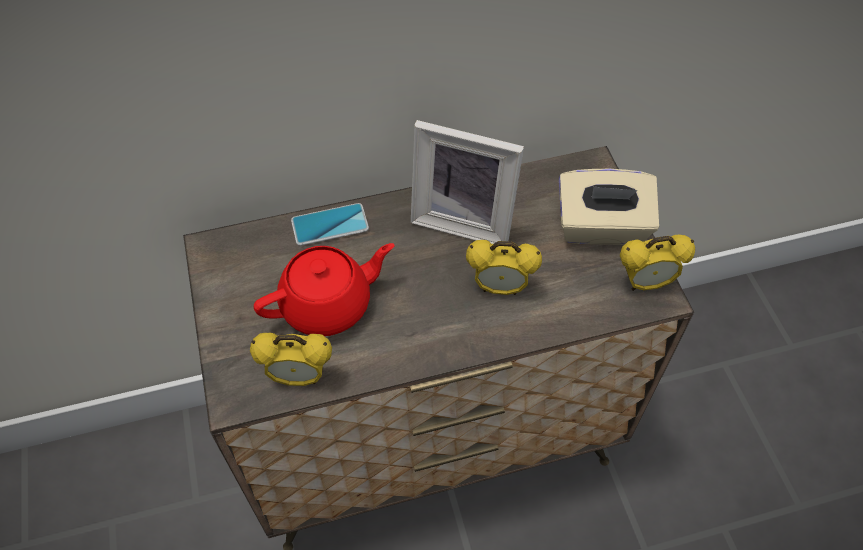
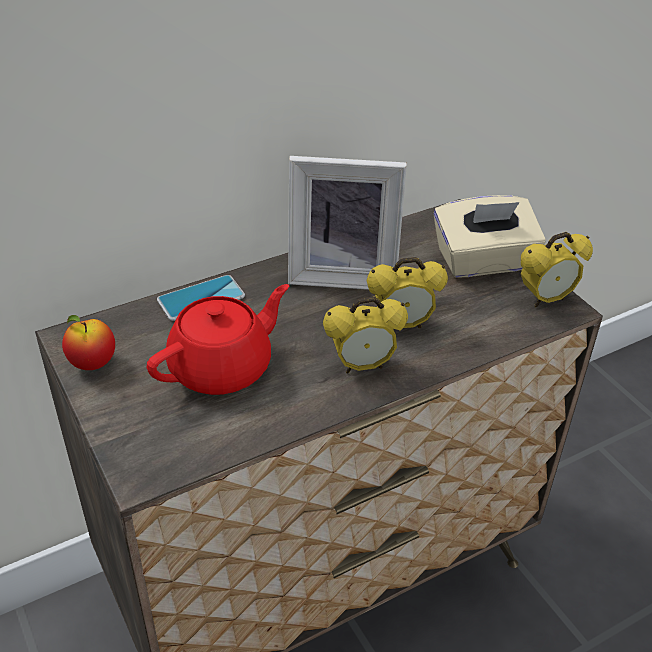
camera: 15 degrees left, 15 degrees down
(222, 278) = (93, 363): none -> apple
(299, 377) = (211, 440): alarm clock -> alarm clock (362, 366)

